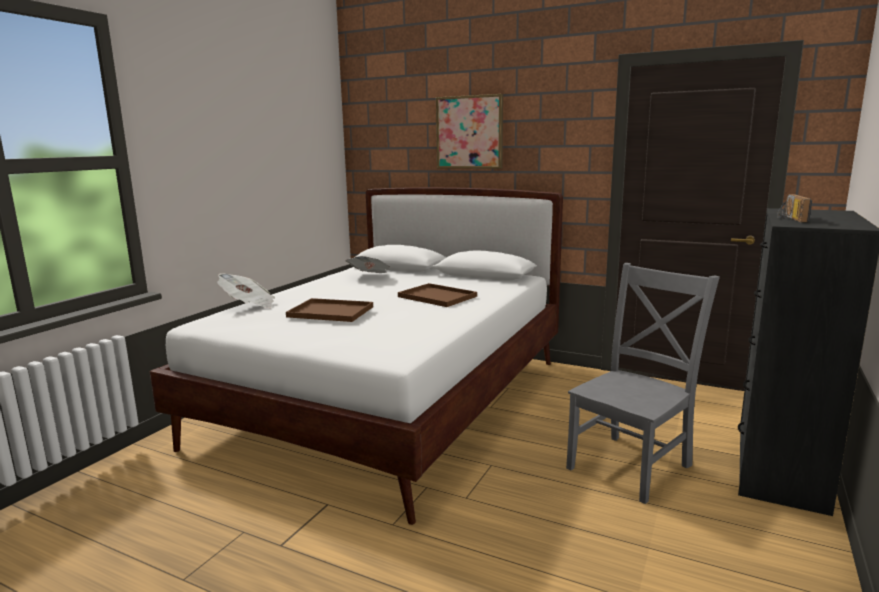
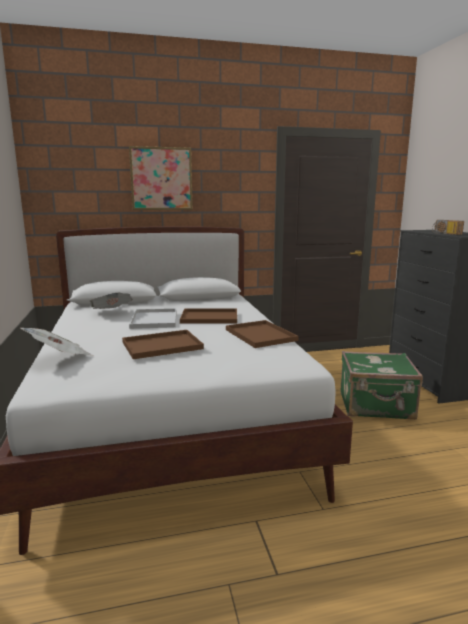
camera: 40 degrees left, 0 degrees up
(385, 289) = (154, 319): none -> white tray
(436, 321) = (259, 335): none -> brown tray
(632, 465) = (376, 406): grey chair -> green suitcase

